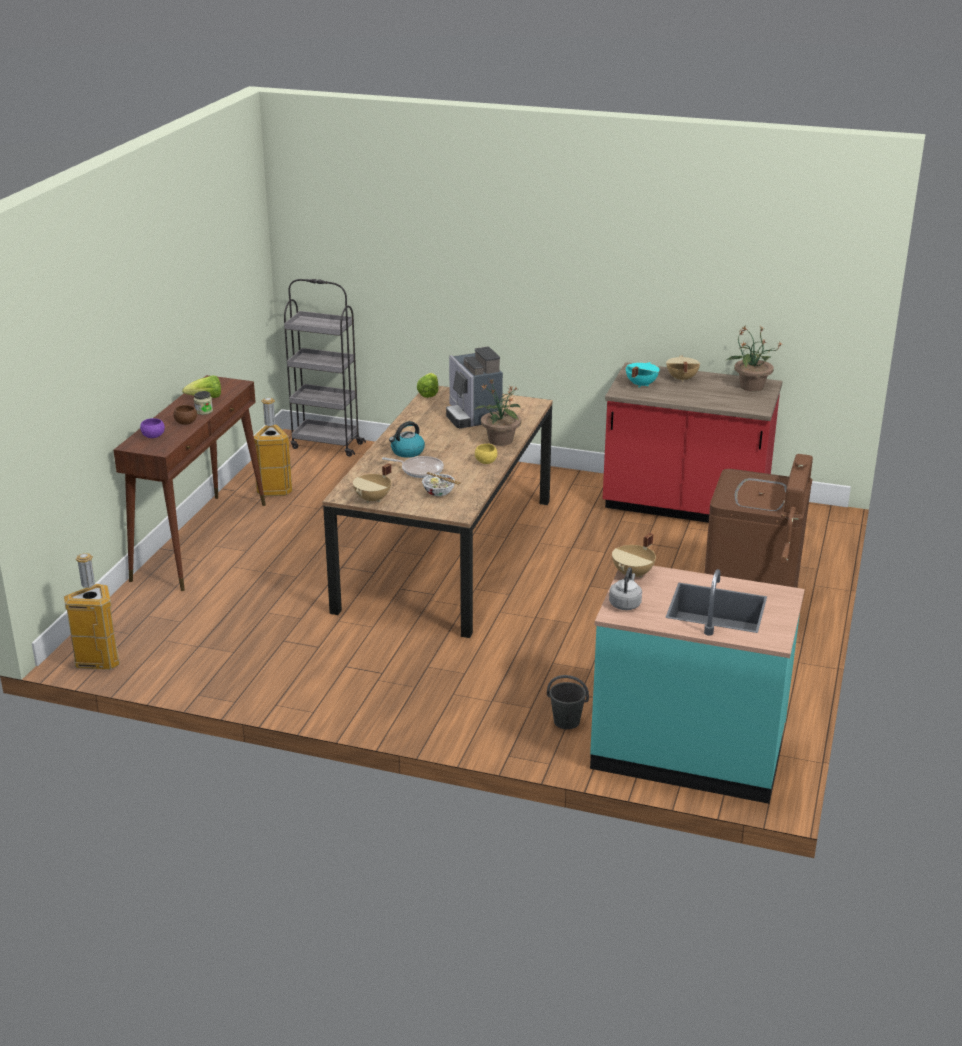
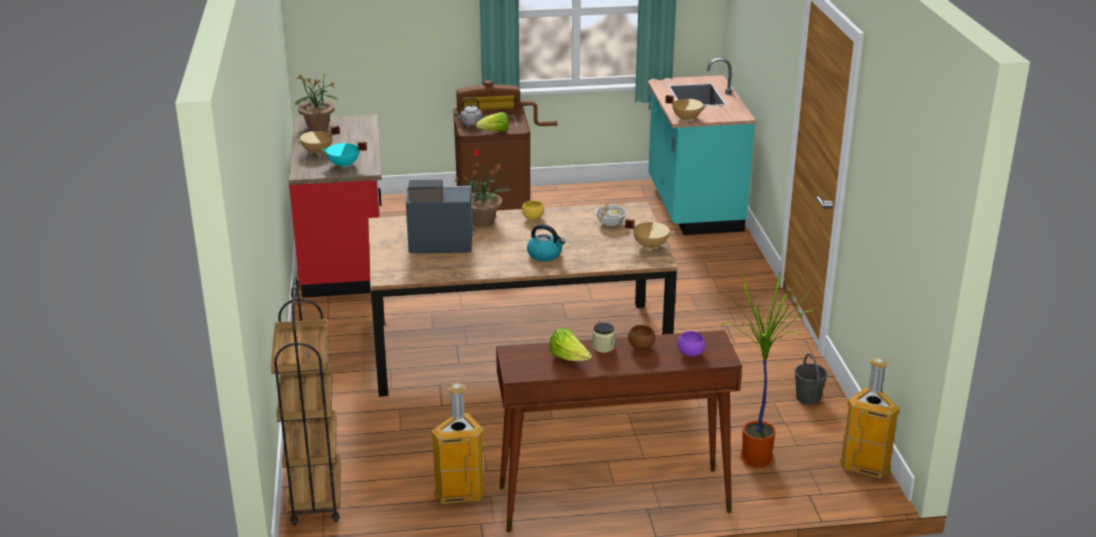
camera: 115 degrees left, 0 degrees up
(170, 612) = (755, 460): none -> potted plant
(327, 446) = (315, 498): grey cart -> brown cart
(420, 470) = (576, 240): frying pan -> none
(428, 393) = (396, 278): lettuce -> lettuce (494, 132)
(472, 416) = (438, 244): coffee machine -> coffee machine turned 135 degrees counterclockwise
(566, 721) = (705, 247): grey bucket -> grey bucket (808, 398)
(625, 603) = (725, 115): grey kettle -> grey kettle (470, 123)

